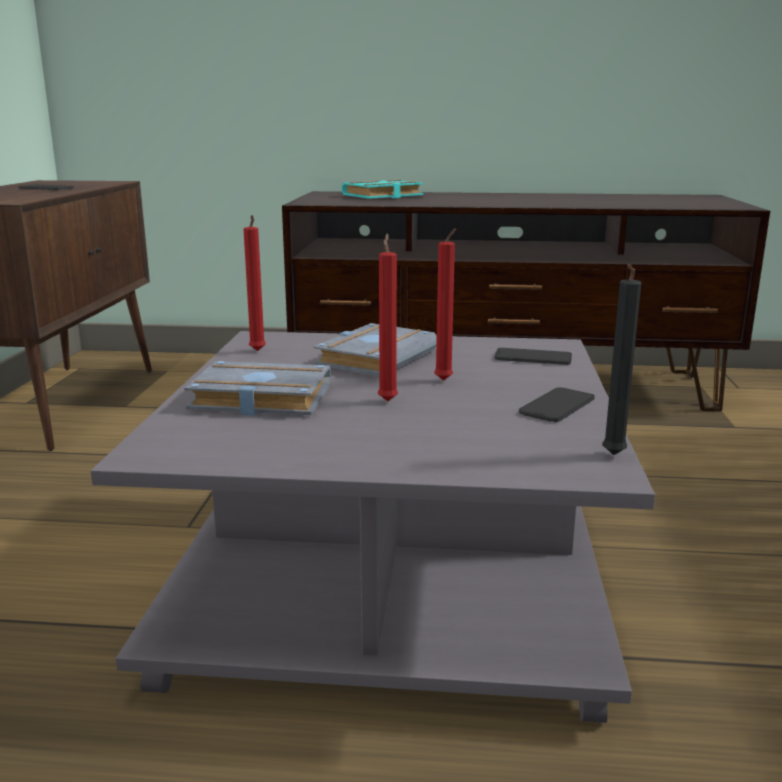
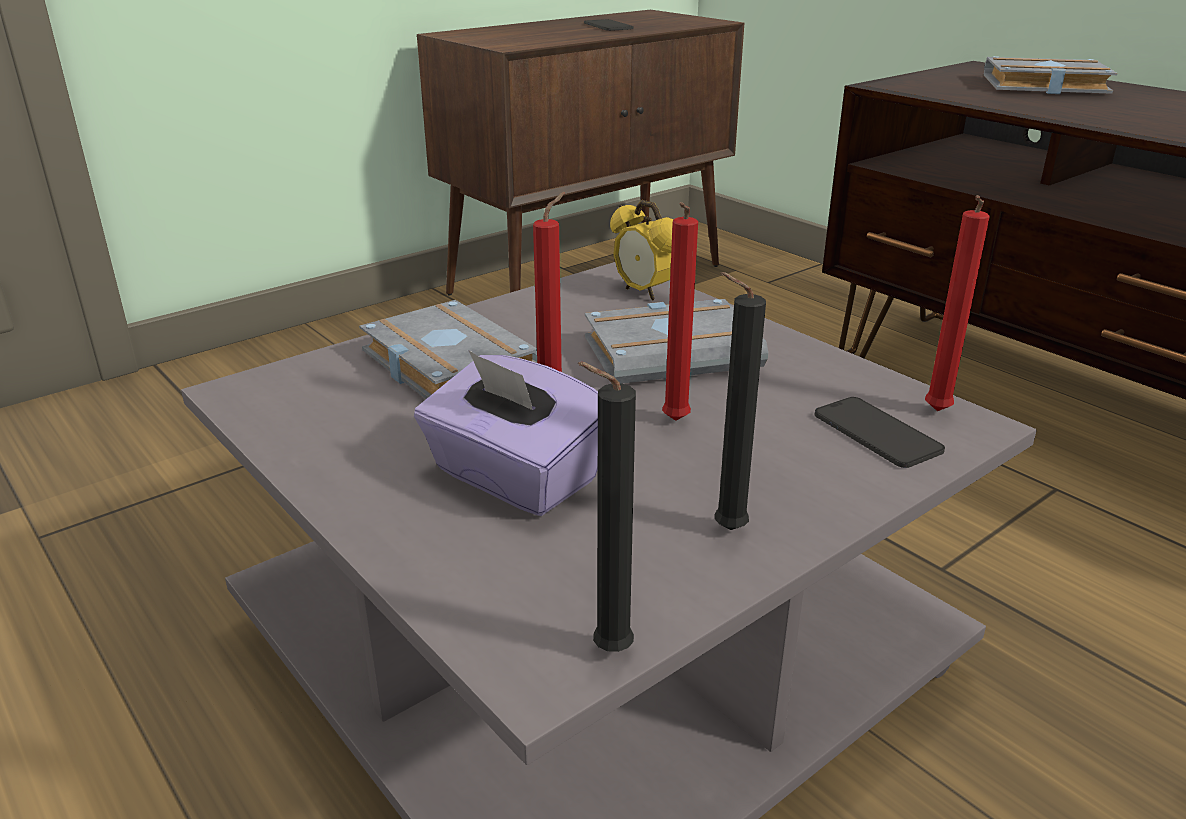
camera: 45 degrees right, 10 degrees up
(257, 352) = (575, 296): red candle -> red candle (935, 413)
(295, 340) = (645, 293): none -> alarm clock
(382, 196) = (1042, 86): turquoise book -> grey book
(425, 425) = (514, 477): none -> purple tissue box
(557, 406) = (724, 530): phone -> black candle

